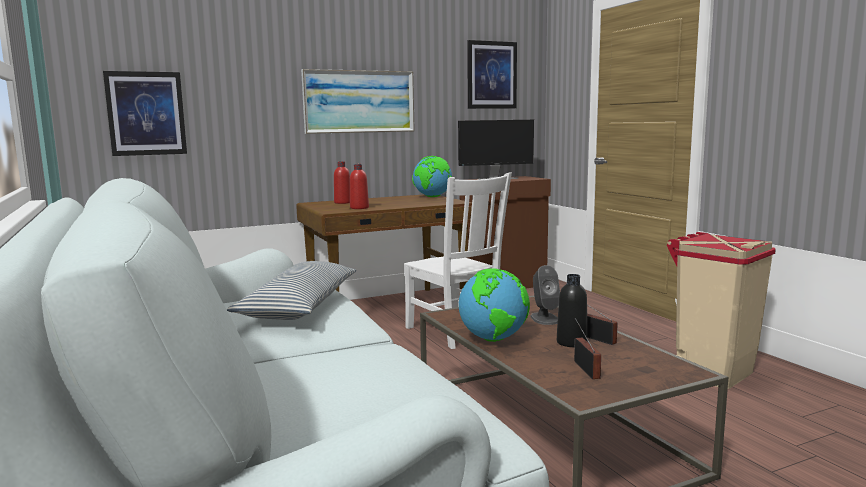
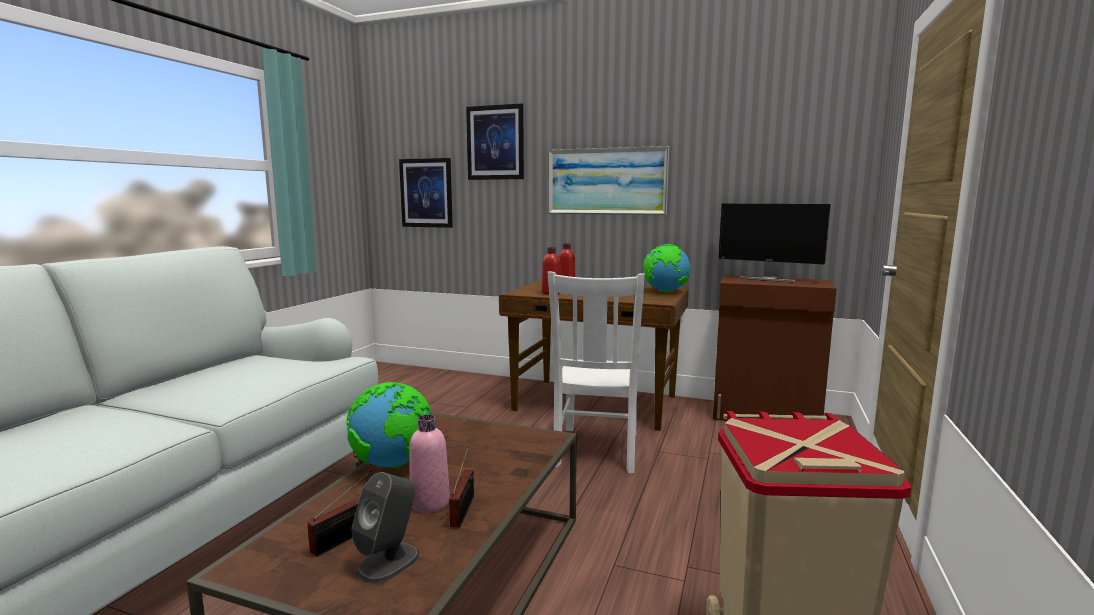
camera: 45 degrees right, 0 degrees up
(300, 306) = (263, 374): pillow -> none
(491, 75) = (784, 145): picture -> picture (495, 143)
(544, 318) = (497, 464): grey speaker -> grey speaker (389, 562)
(571, 342) = (430, 503): black bottle -> pink bottle

